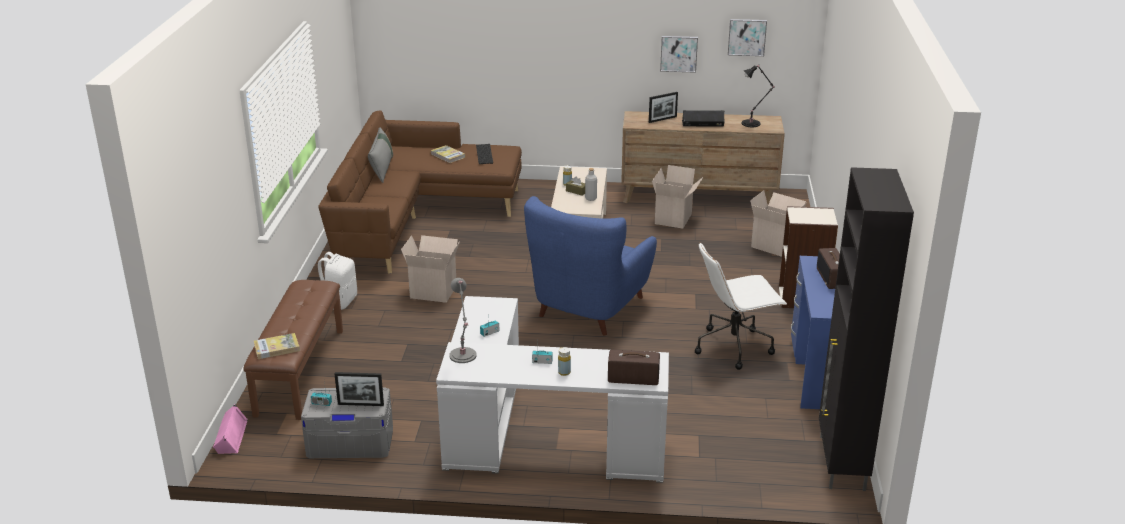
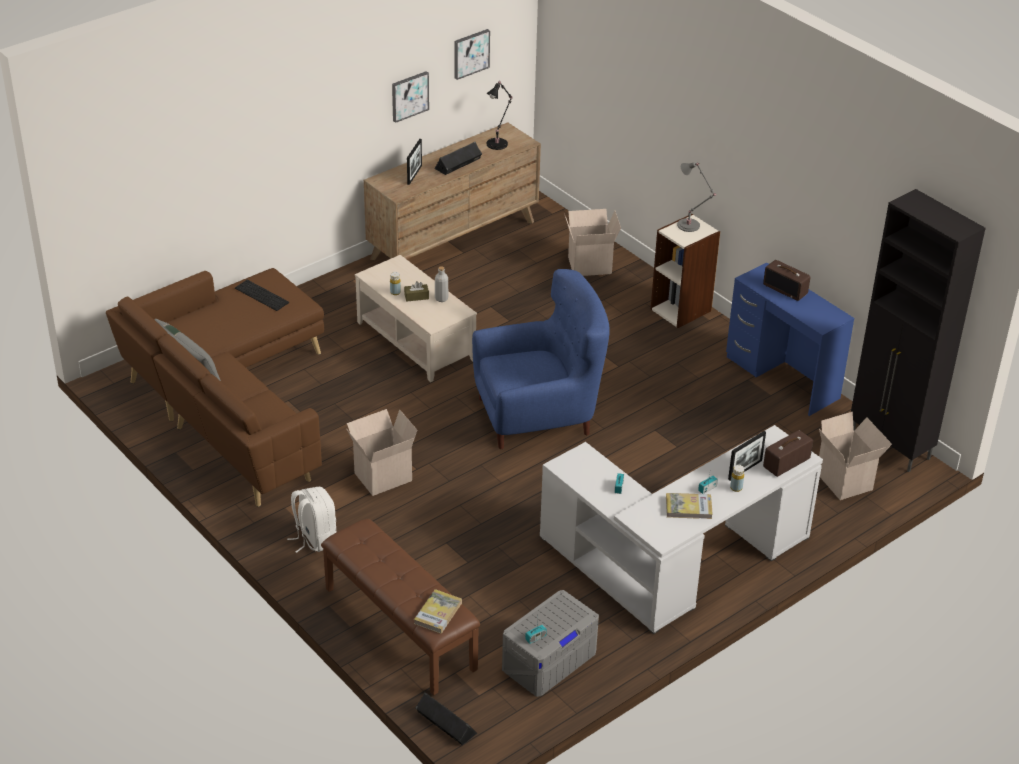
camera: 45 degrees left, 10 degrees up
(230, 436) = (445, 724): pink speaker -> black speaker
(360, 404) = (566, 618): picture frame -> picture frame (745, 470)
(448, 156) = (228, 316): book -> book (688, 508)
(463, 357) = (647, 521): grey table lamp -> grey table lamp (690, 226)
(589, 308) = (538, 415): blue armchair -> blue armchair turned 90 degrees counterclockwise
(674, 219) = (471, 278): cardboard box -> cardboard box (846, 481)
(734, 346) = (695, 387): white office chair -> none

